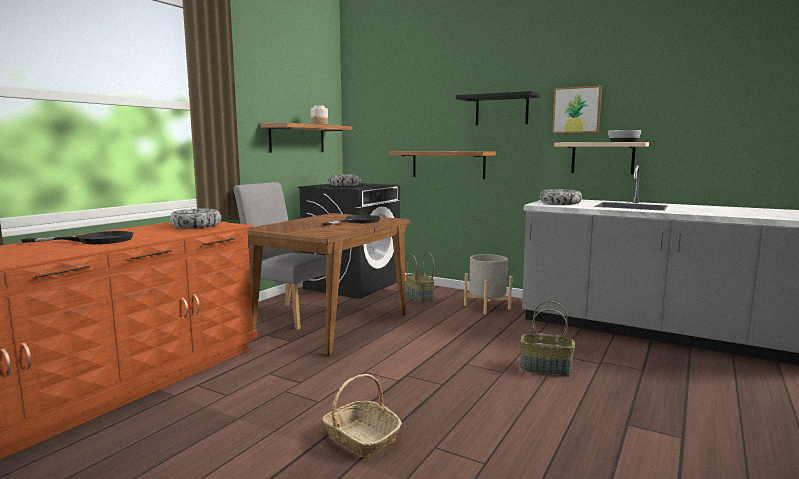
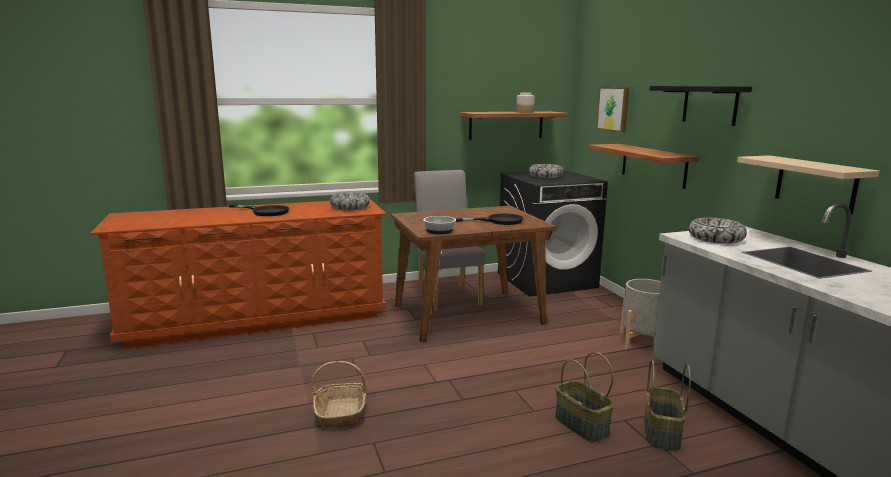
camera: 40 degrees right, 5 degrees up
(418, 297) = (589, 310): basket -> basket (660, 432)
(577, 110) = (792, 113): picture -> picture (614, 109)
(624, 141) = (830, 166): bowl -> bowl (439, 231)

